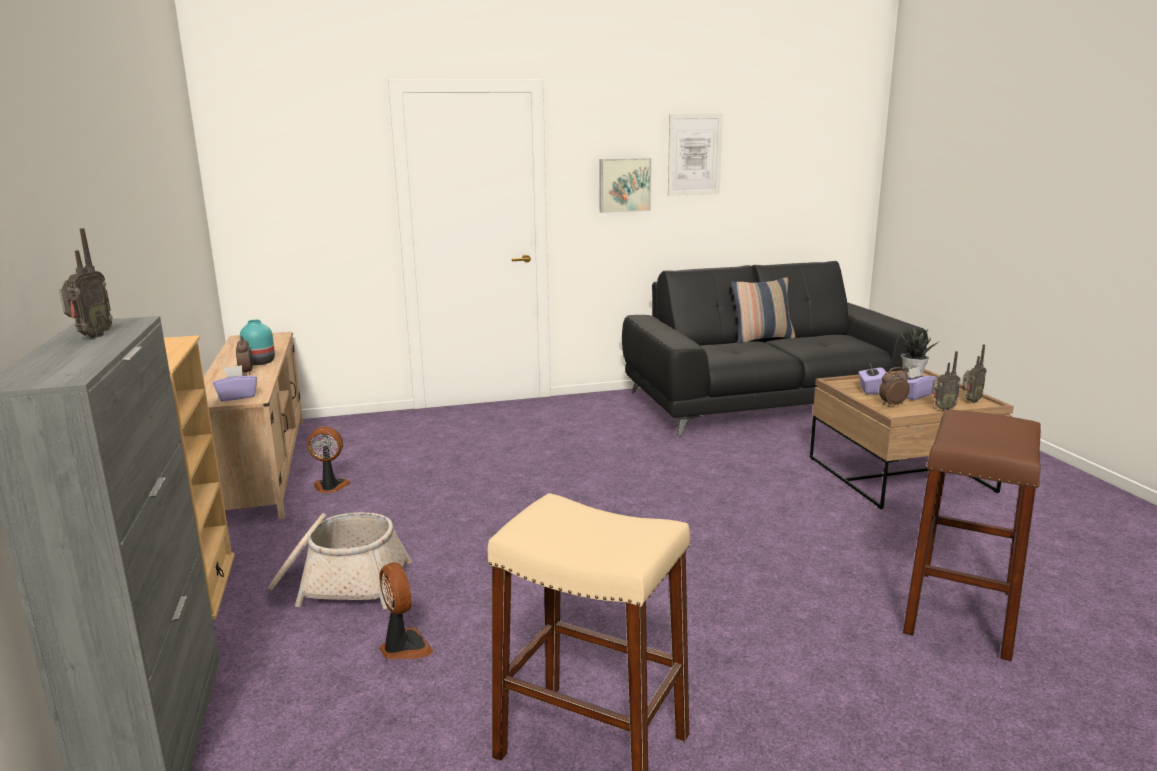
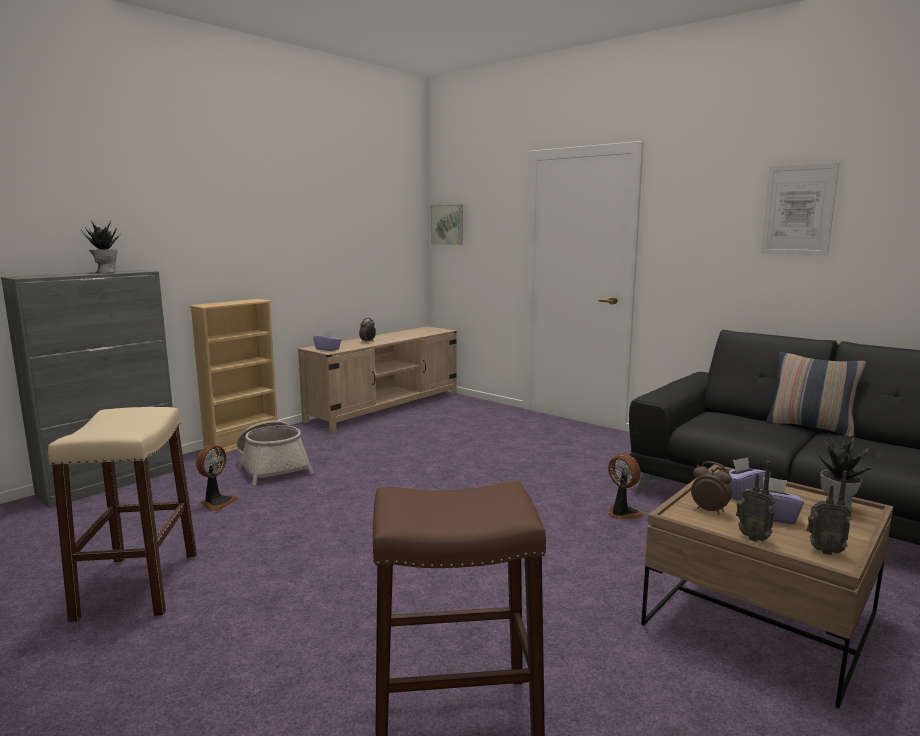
camera: 55 degrees right, 5 degrees down
(91, 336) = (106, 272): radio -> potted plant
(259, 362) = (389, 339): turquoise vase -> none
(330, 487) = (381, 428): fan -> fan (622, 513)
(624, 185) = (712, 240): picture -> picture (448, 225)

